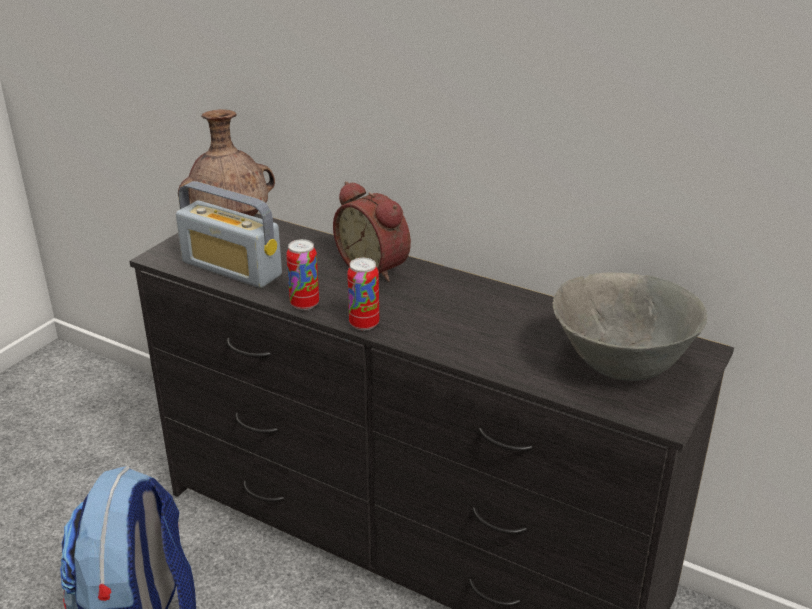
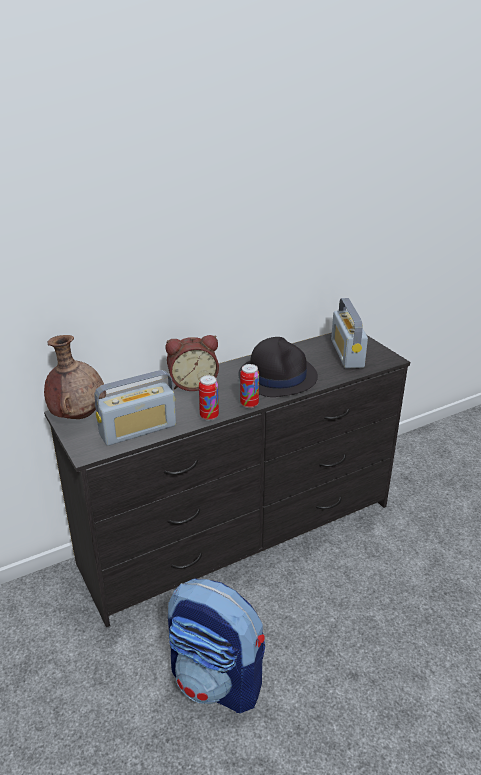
camera: 60 degrees left, 0 degrees up
(468, 323) = (277, 376): none -> black hat
(621, 366) = (347, 353): grey bowl -> radio

